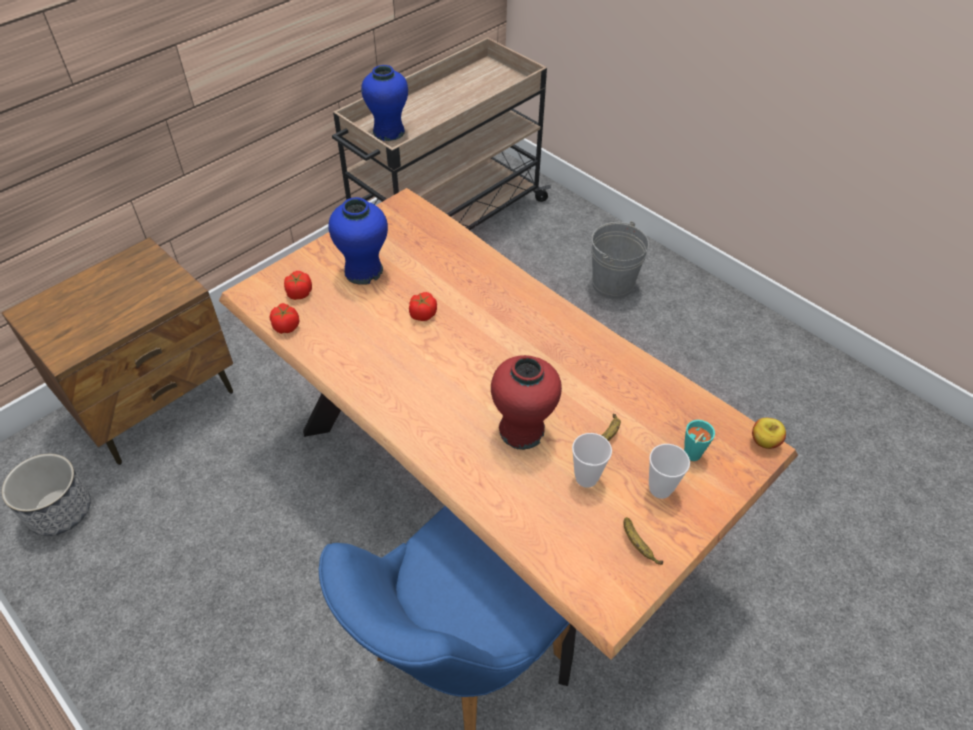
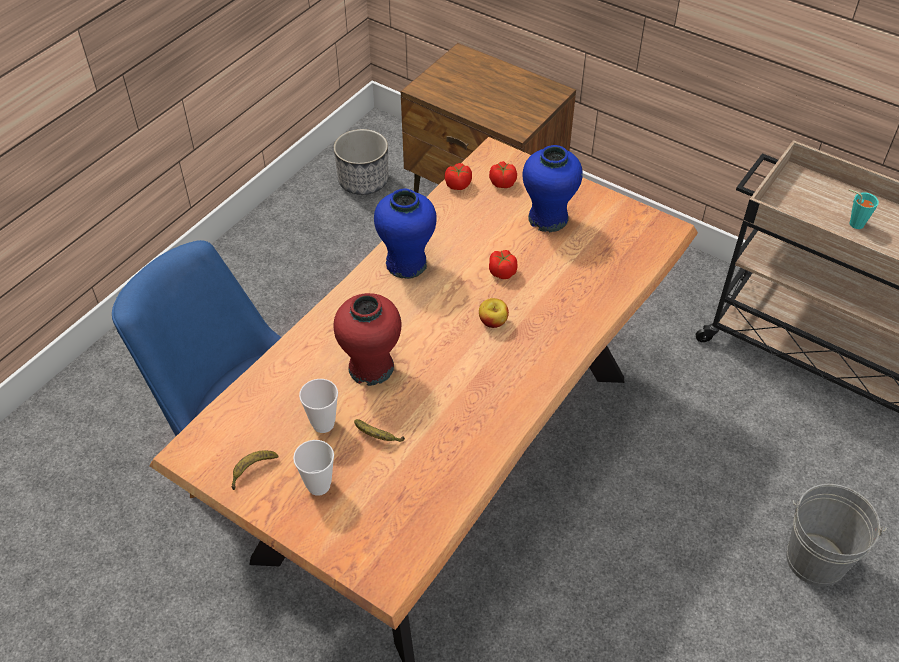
camera: 80 degrees right, 0 degrees up
(388, 132) = (807, 200): blue vase -> blue vase (406, 263)
(690, 456) = (363, 511): turquoise cup -> turquoise cup (853, 222)
(764, 441) = (396, 583): apple -> apple (493, 322)

